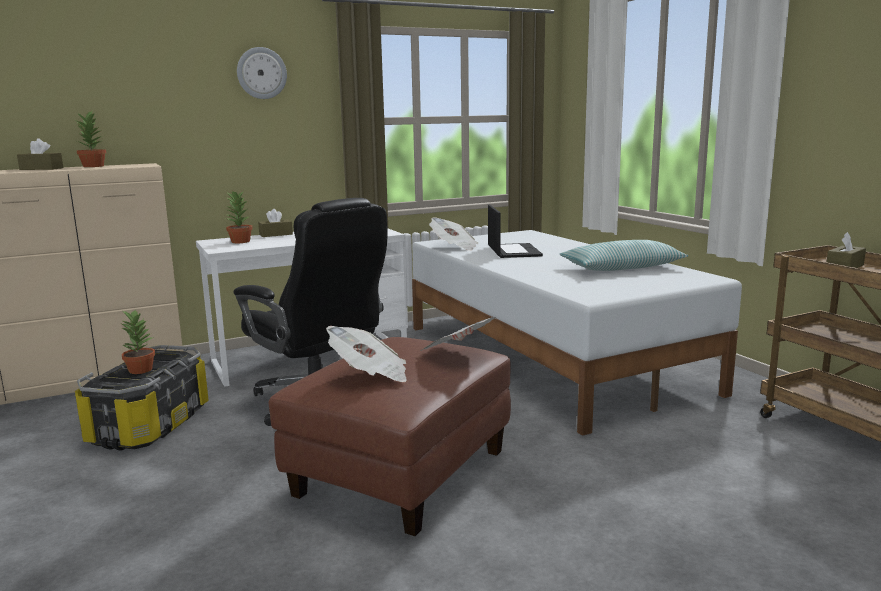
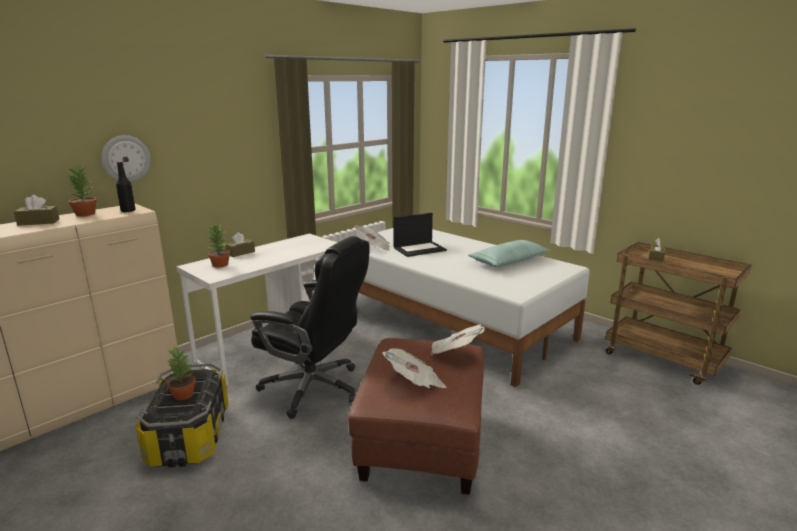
camera: 20 degrees left, 5 degrees up
(136, 165) = (128, 211): none -> black bottle
(261, 73) = (215, 118): wall clock -> wall clock (126, 159)
(513, 251) = (419, 249): laptop -> laptop turned 90 degrees clockwise

